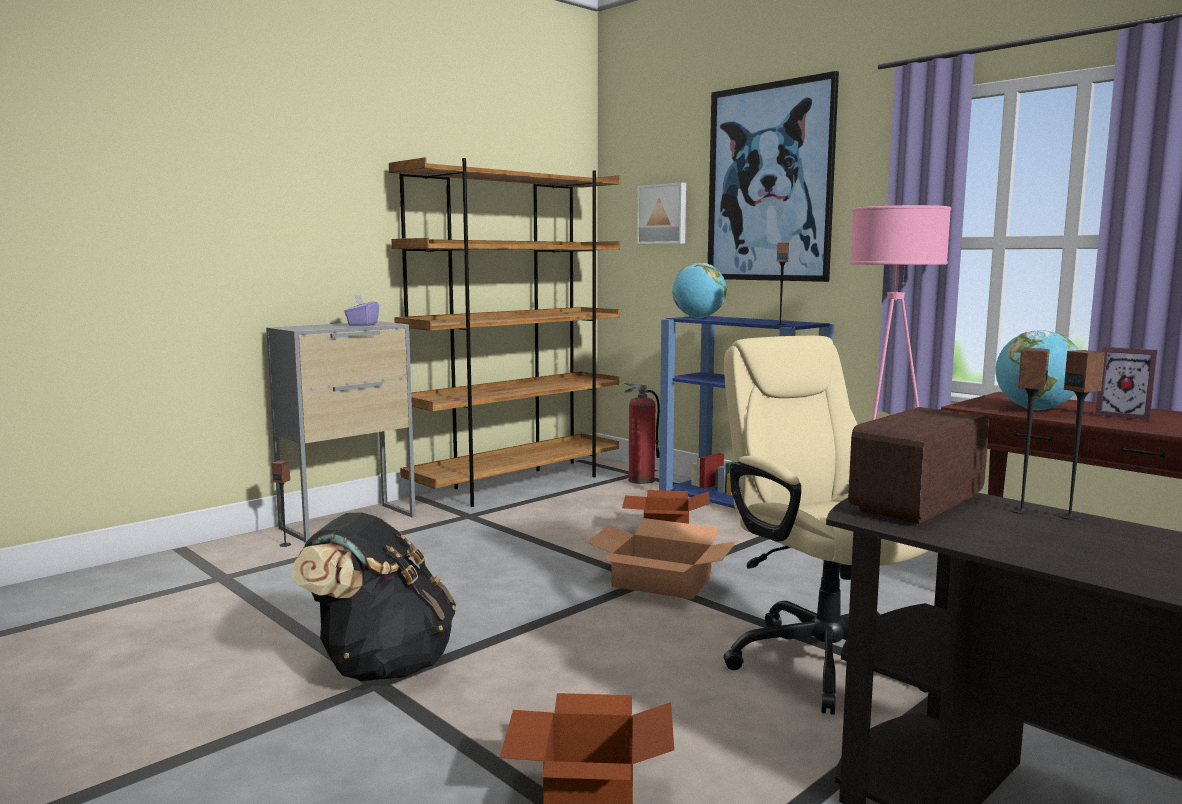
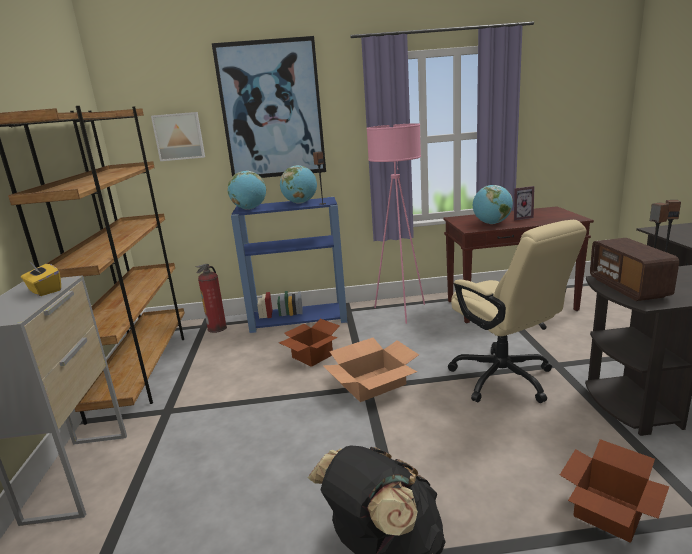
camera: 50 degrees left, 10 degrees up
(285, 544) = (67, 533): speaker -> none
(362, 325) = (44, 291): purple tissue box -> yellow tissue box
(765, 321) = (300, 203): none -> globe
(818, 659) = (506, 381): beige office chair -> beige office chair turned 135 degrees counterclockwise

